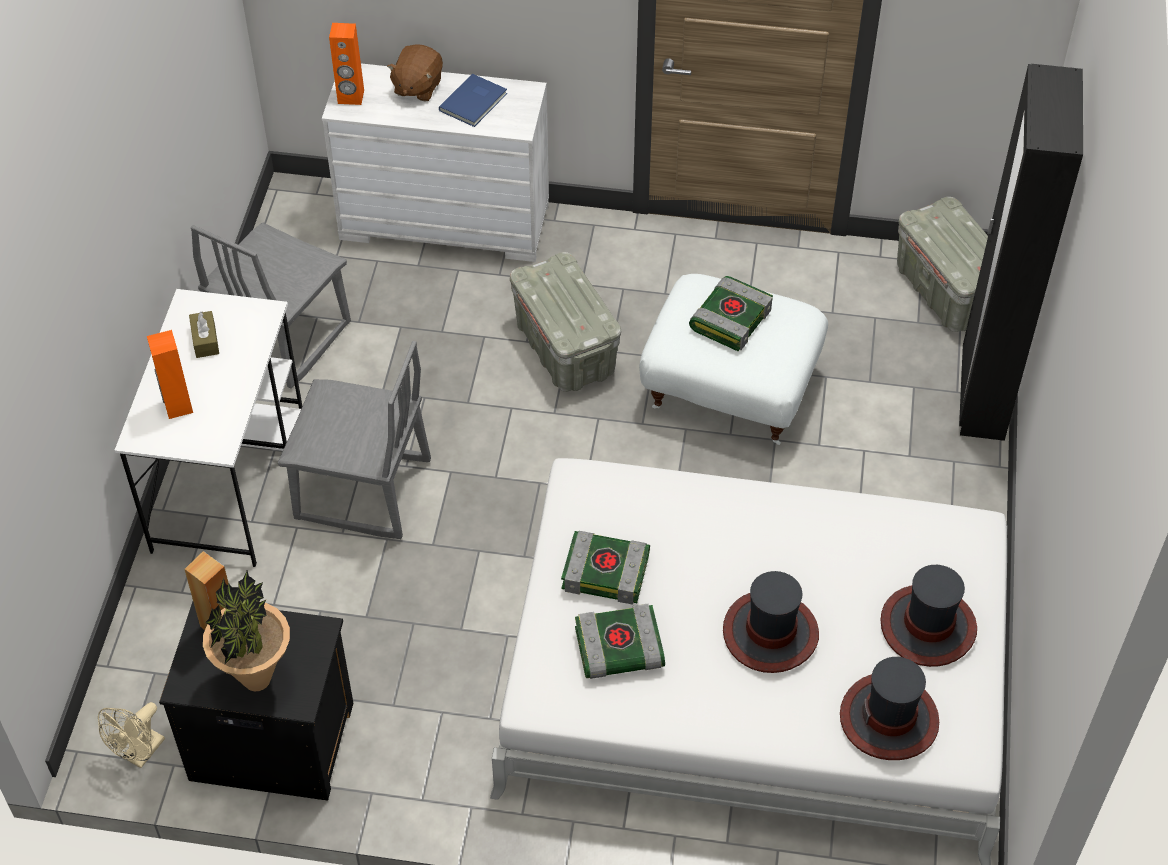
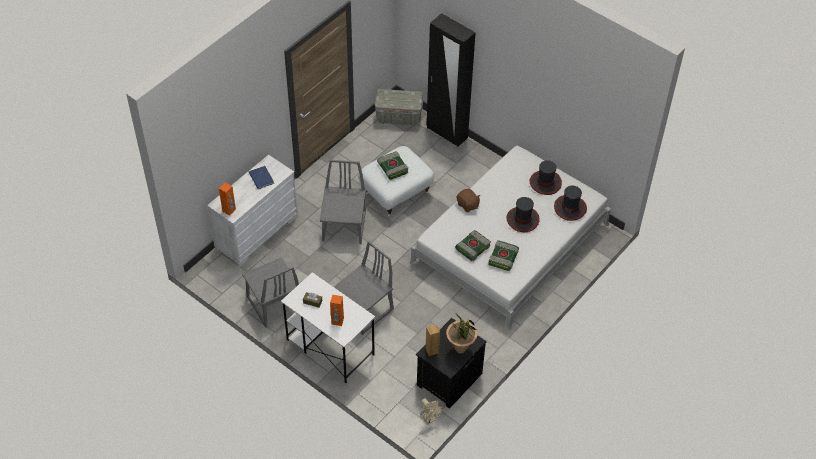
camera: 60 degrees left, 0 degrees up
(417, 87) = (240, 190): brown plush toy -> brown plush toy (467, 205)
(566, 349) = (344, 226): grey storage box -> grey chair

